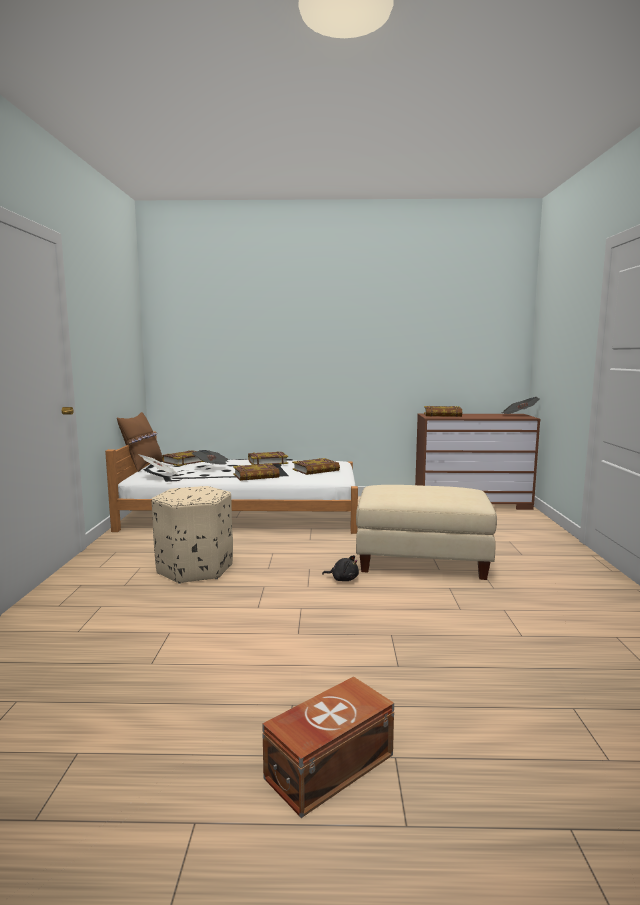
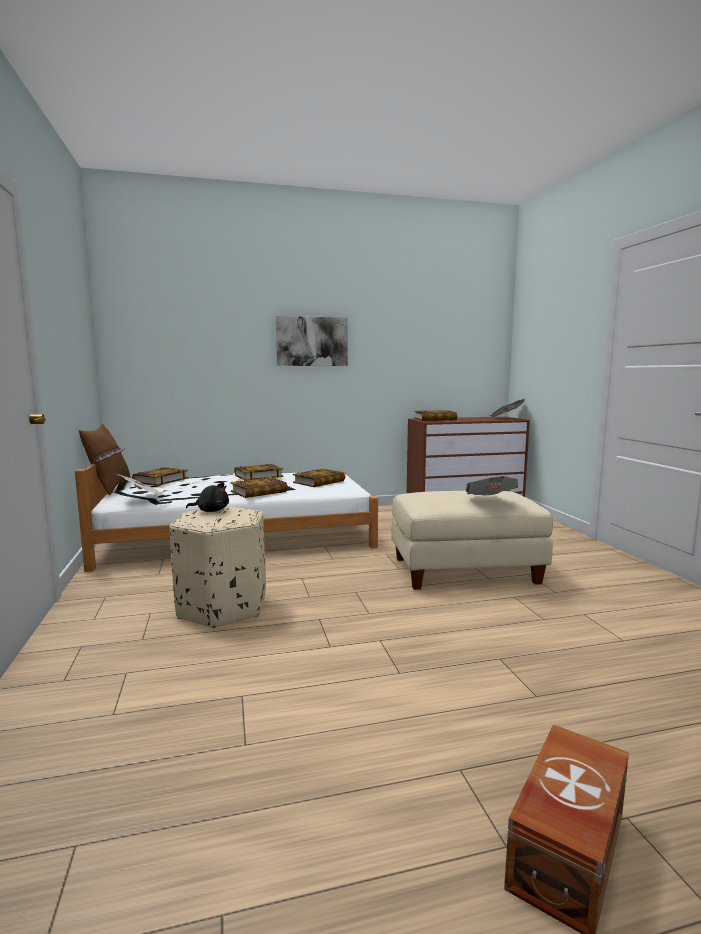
camera: 15 degrees left, 0 degrees up
(212, 467) = (200, 485): newspaper -> newspaper (490, 501)
(325, 340) = (312, 341): none -> picture
(343, 579) = (401, 600): black plush toy -> black plush toy (211, 511)

